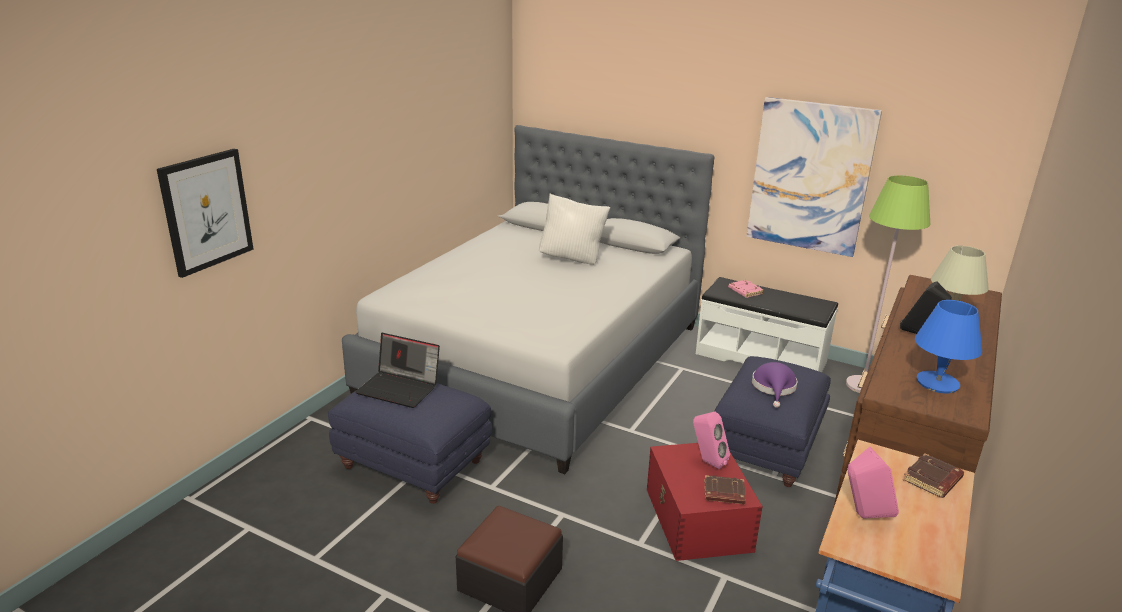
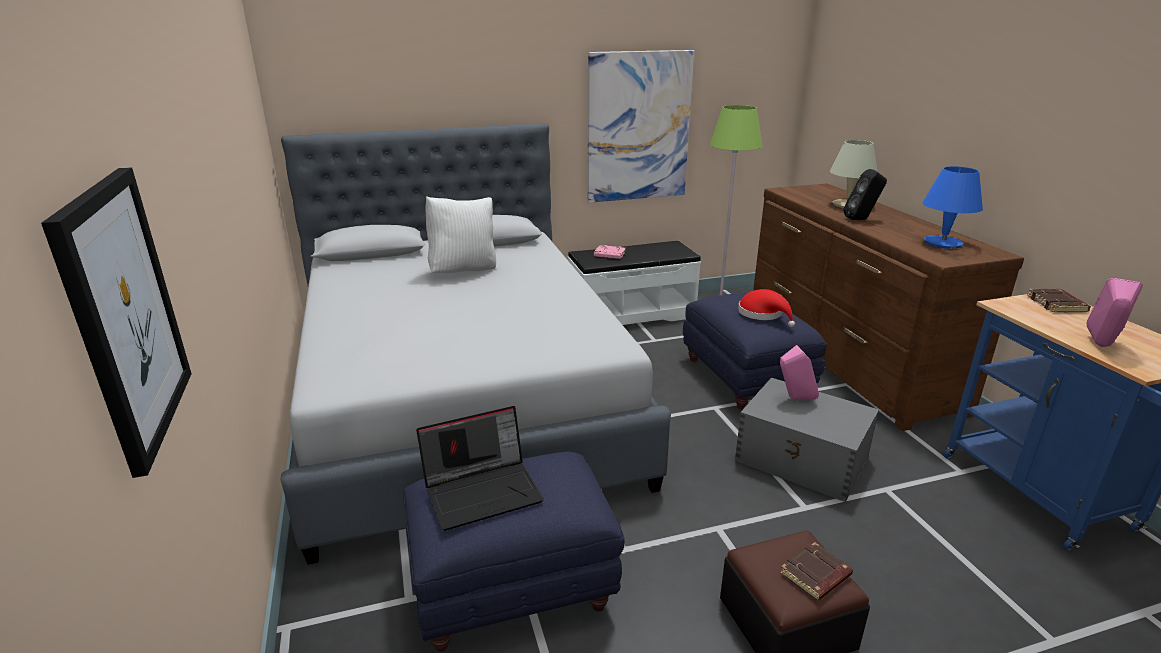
camera: 45 degrees left, 0 degrees up
(697, 520) = (802, 460): red storage box -> grey storage box
(723, 493) = (846, 416): brown book -> brown book (816, 576)
(774, 388) = (763, 314): purple hat -> red hat

